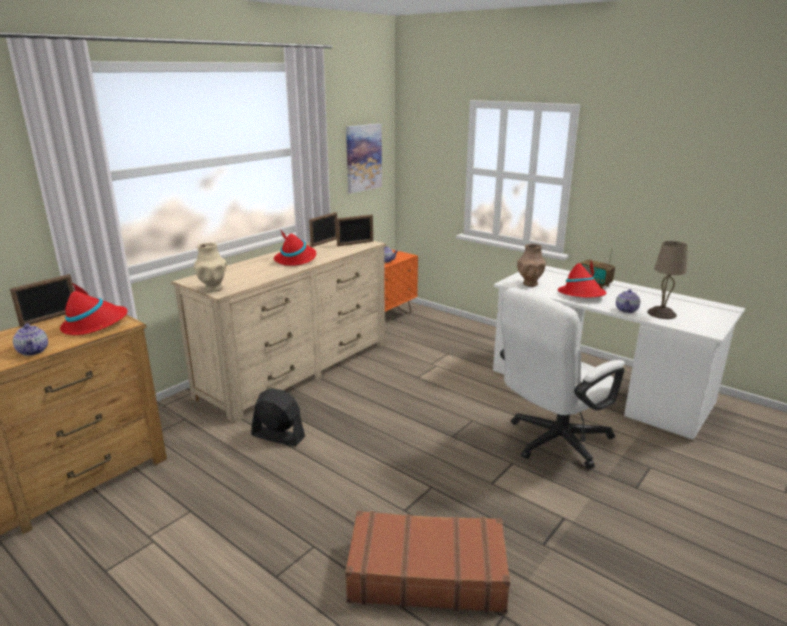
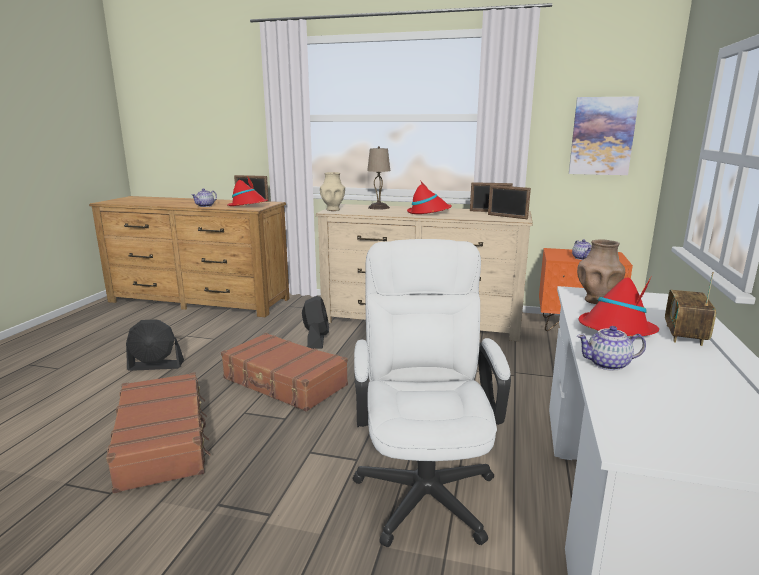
camera: 65 degrees right, 5 degrees down
(227, 572) = (156, 366): none -> black fan
(361, 475) = (284, 382): none -> brown suitcase
(552, 442) = (424, 483): white office chair -> white office chair turned 60 degrees clockwise
(661, 314) = (645, 394): beige table lamp -> beige table lamp (378, 207)

